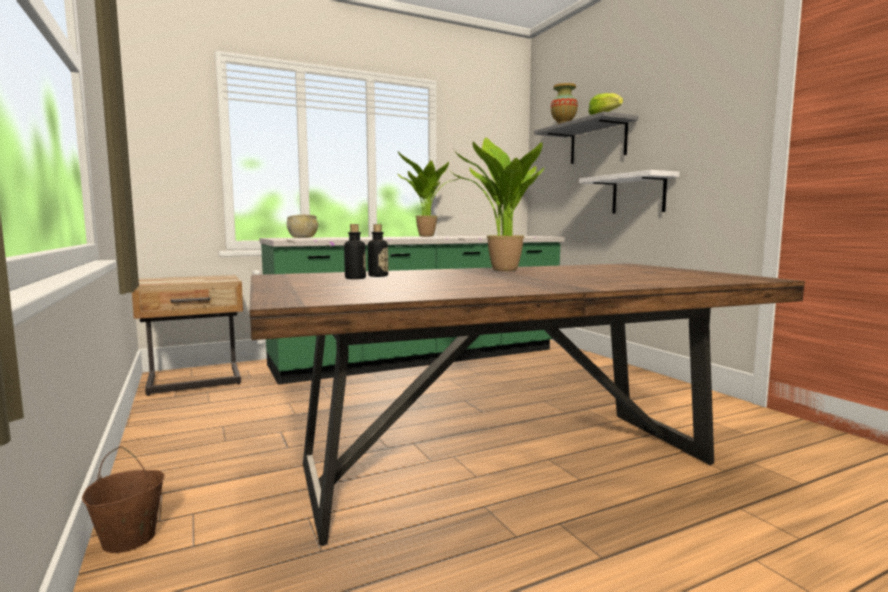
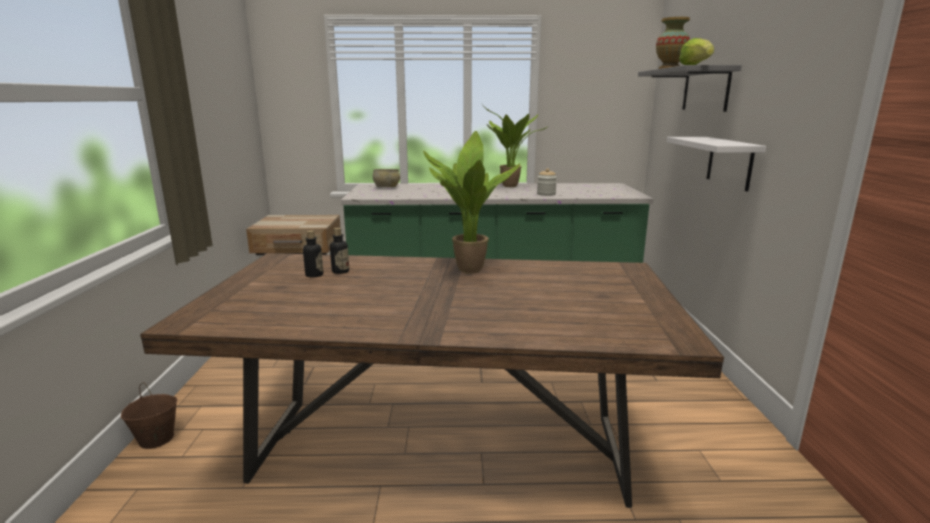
camera: 25 degrees right, 10 degrees up
(473, 237) = (546, 194): none -> jar

